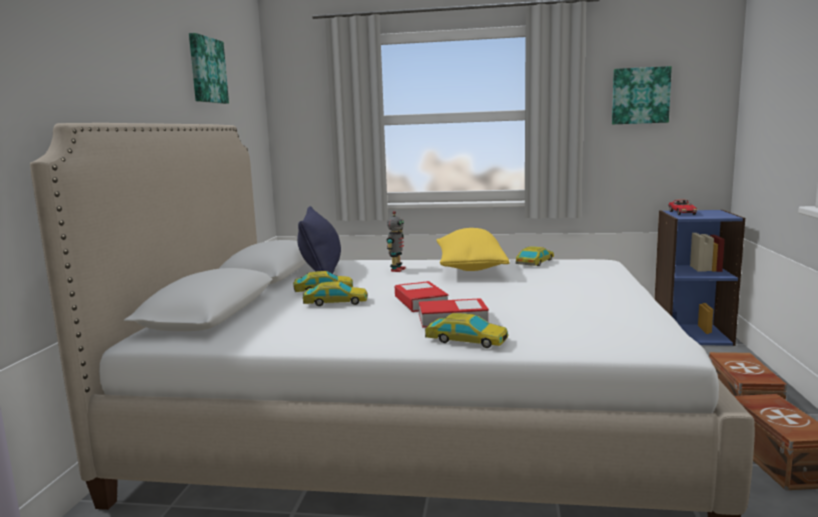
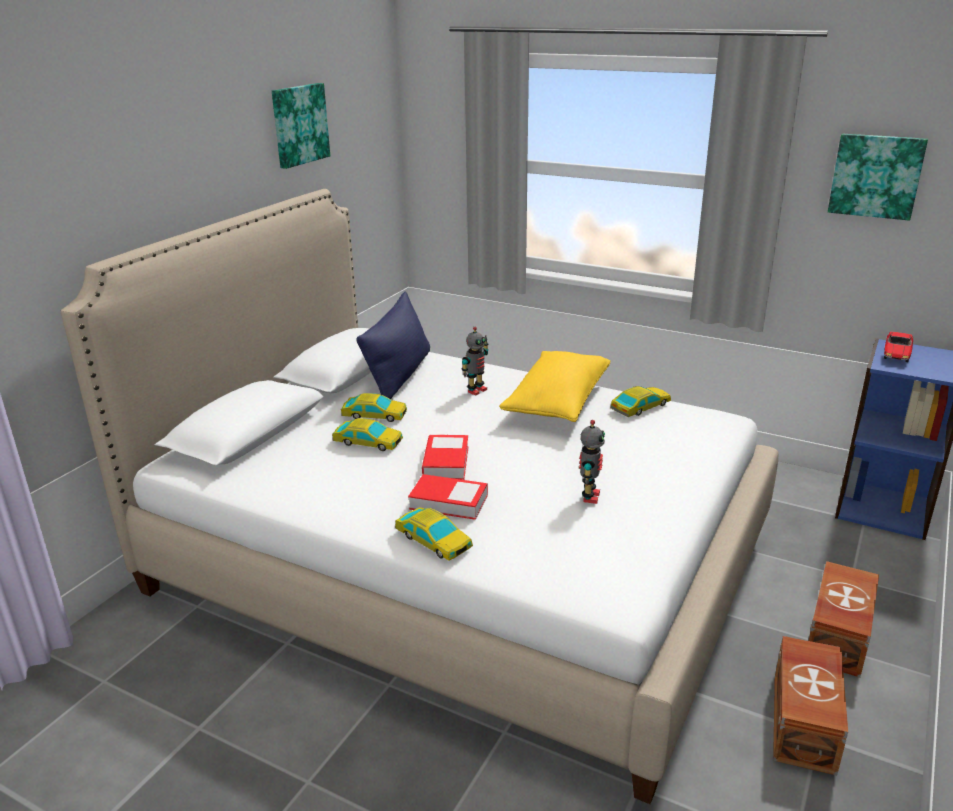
camera: 20 degrees right, 15 degrees up
(562, 301) = (589, 497): none -> toy robot

